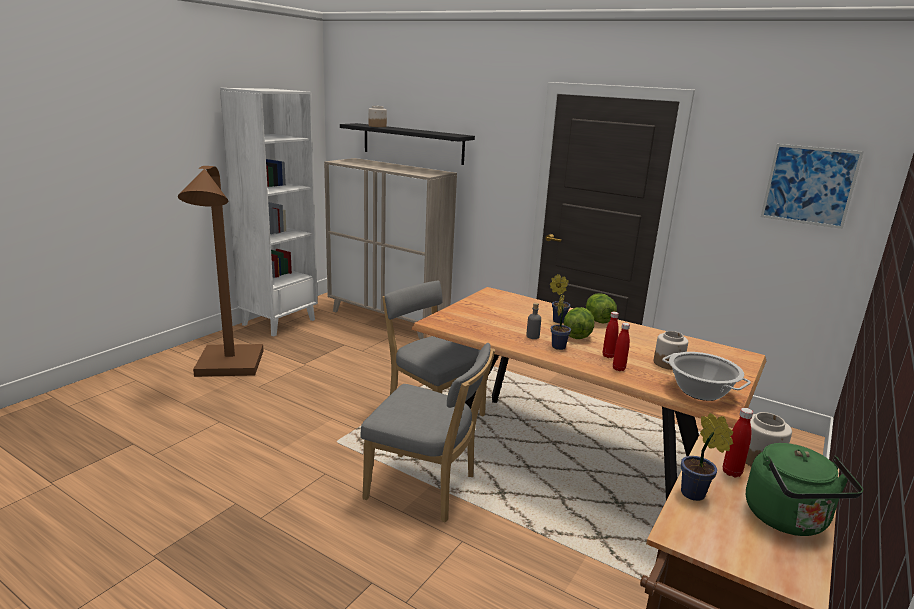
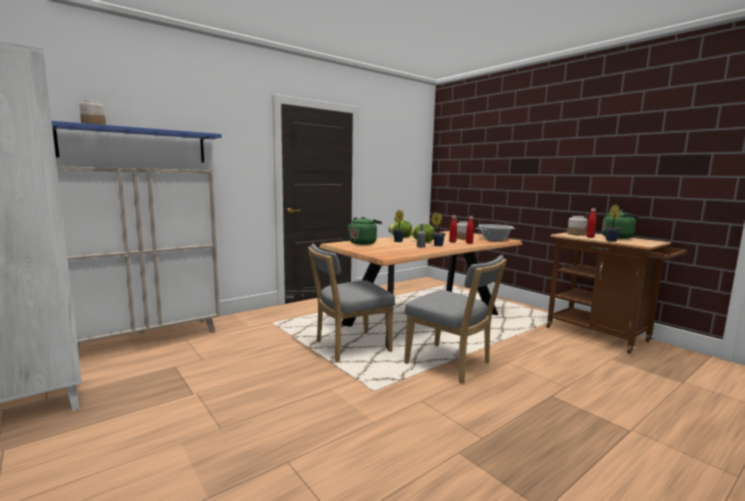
camera: 70 degrees left, 10 degrees down
(228, 368) = (135, 451): brown floor lamp -> none
(412, 143) = (135, 145): black shelf -> blue shelf
(426, 489) = (451, 364): grey chair -> grey chair turned 90 degrees clockwise
(517, 304) = (363, 243): none -> green kettle
(809, 185) = (407, 157): picture -> none

